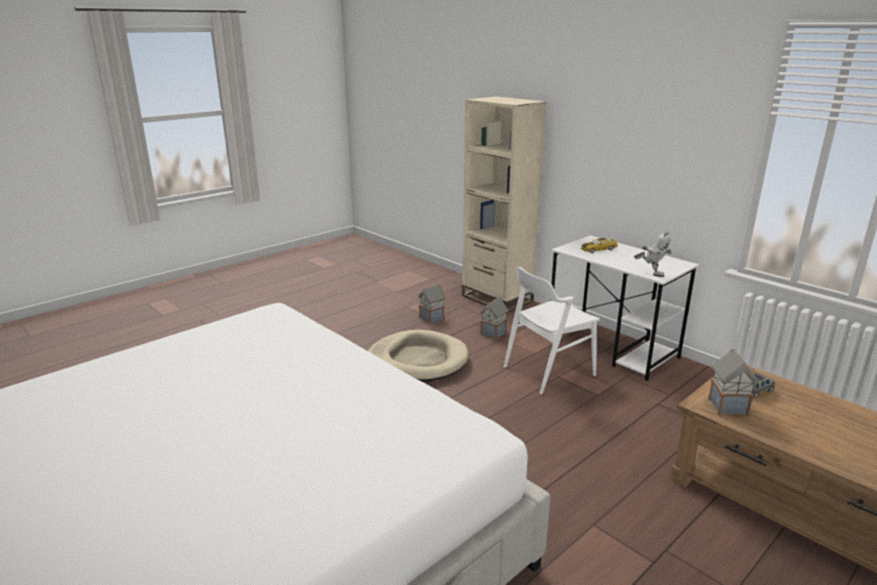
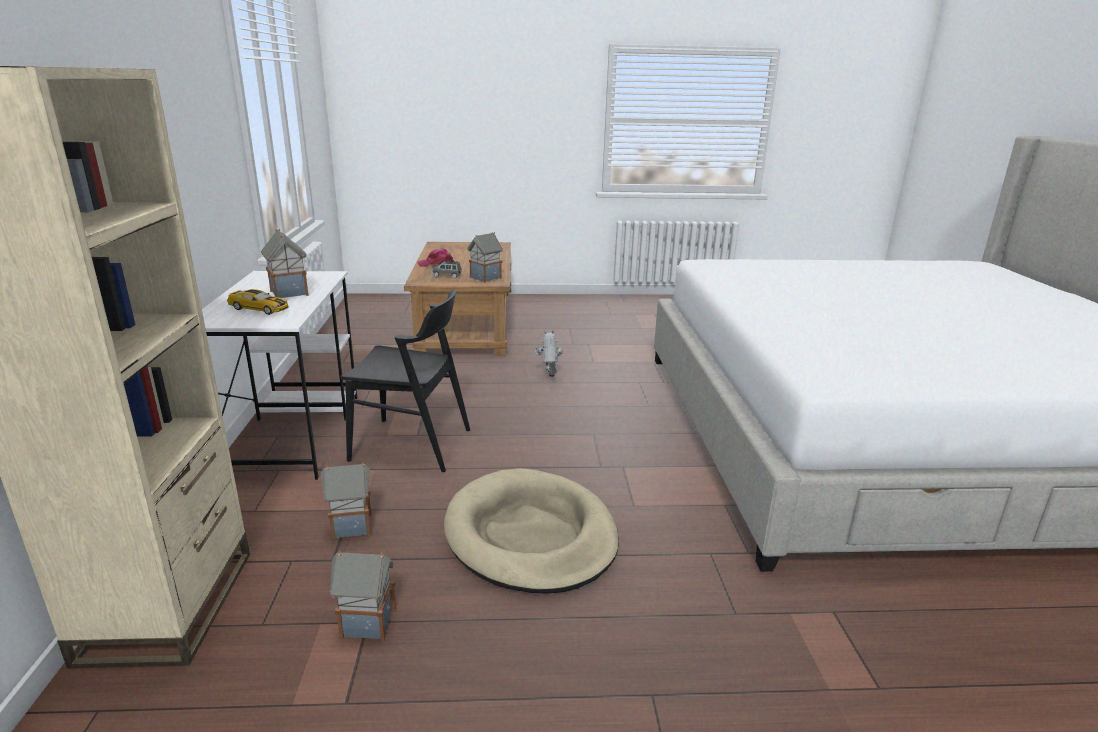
camera: 140 degrees left, 0 degrees up
(548, 370) = (412, 444): white chair -> black chair
(623, 259) = (288, 293): none -> toy house
(651, 273) = (325, 277): toy robot -> toy robot (549, 378)
(826, 407) = (436, 264): none -> pink cap

